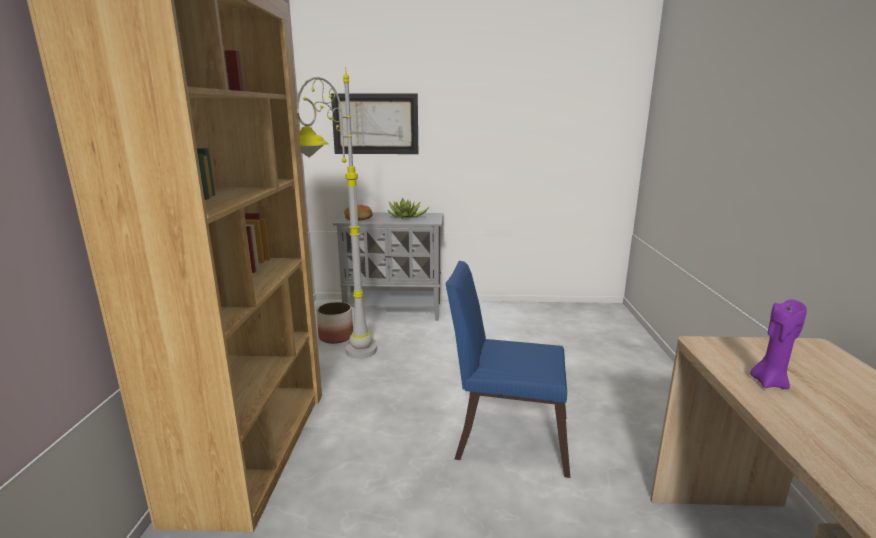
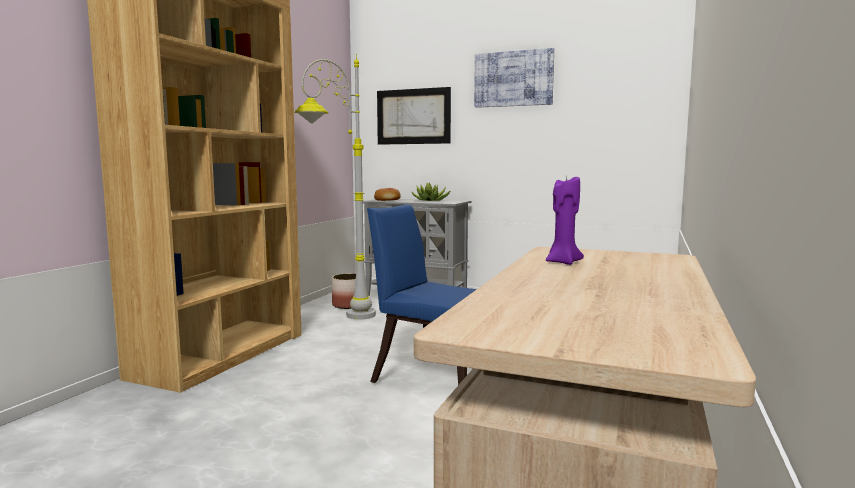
camera: 20 degrees right, 10 degrees down
(485, 88) = (513, 79): none -> picture

